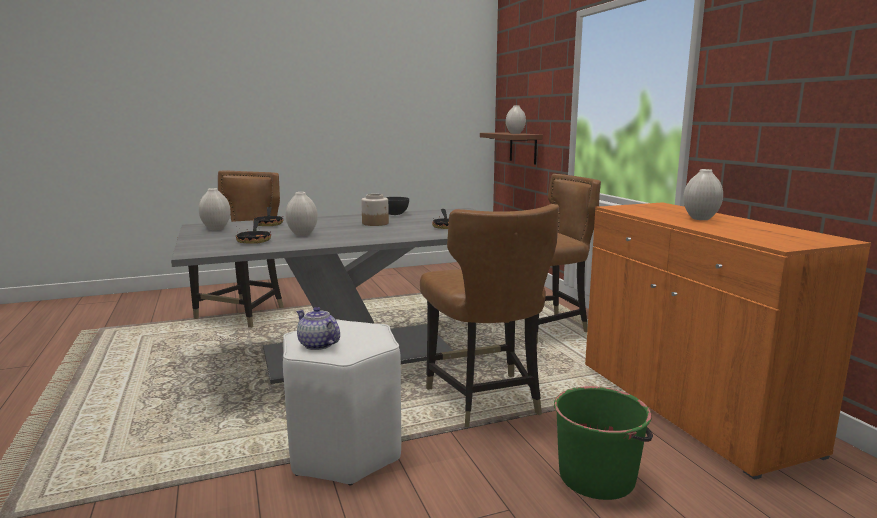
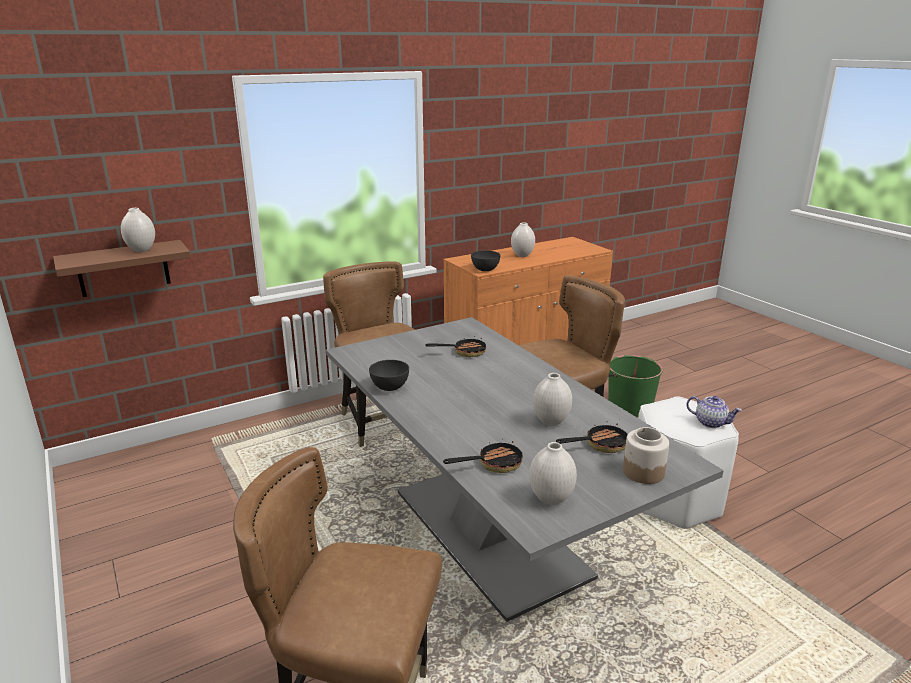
camera: 100 degrees left, 10 degrees up
(317, 345) = (711, 422): teapot -> teapot turned 90 degrees counterclockwise
(375, 223) = (461, 390): jar -> jar (643, 472)
(622, 208) = (485, 269): none -> grey bowl

